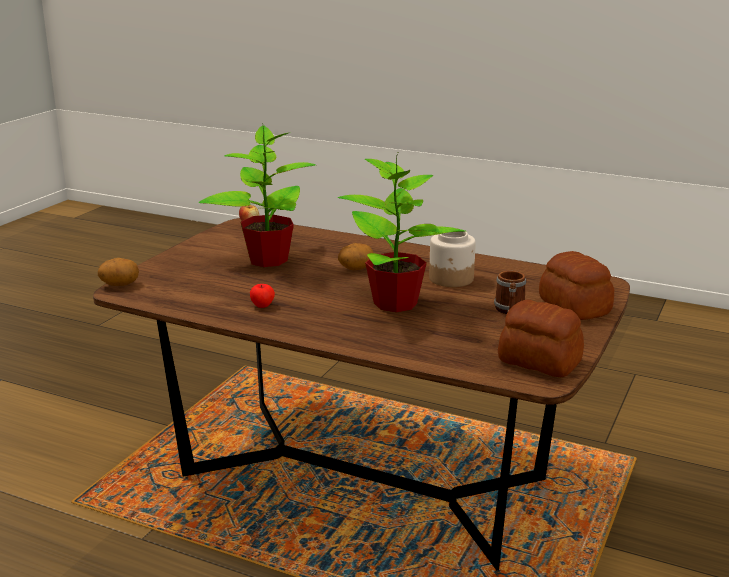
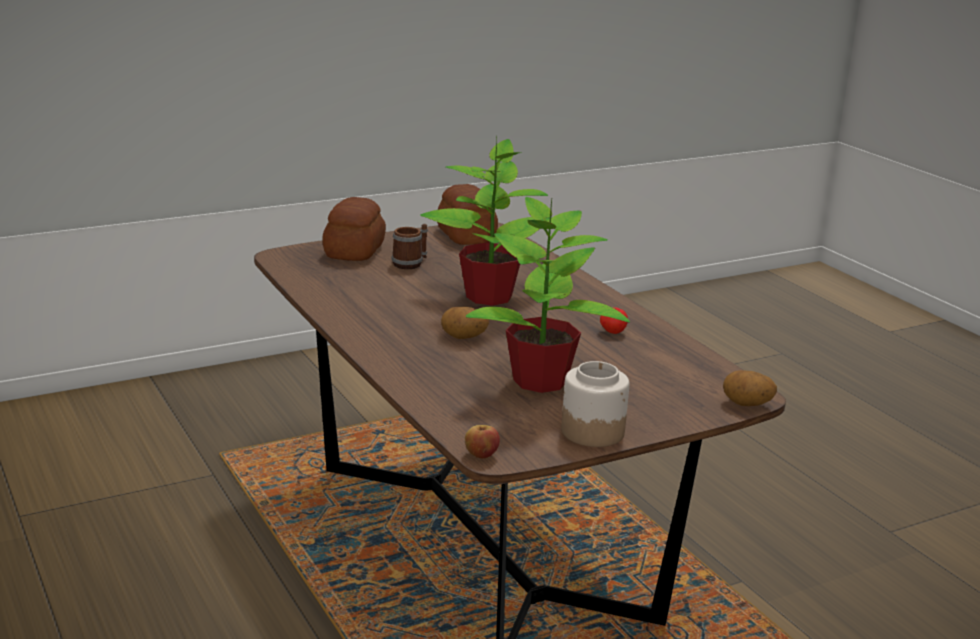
camera: 145 degrees left, 0 degrees up
(451, 279) = (395, 299): jar -> jar (592, 432)

